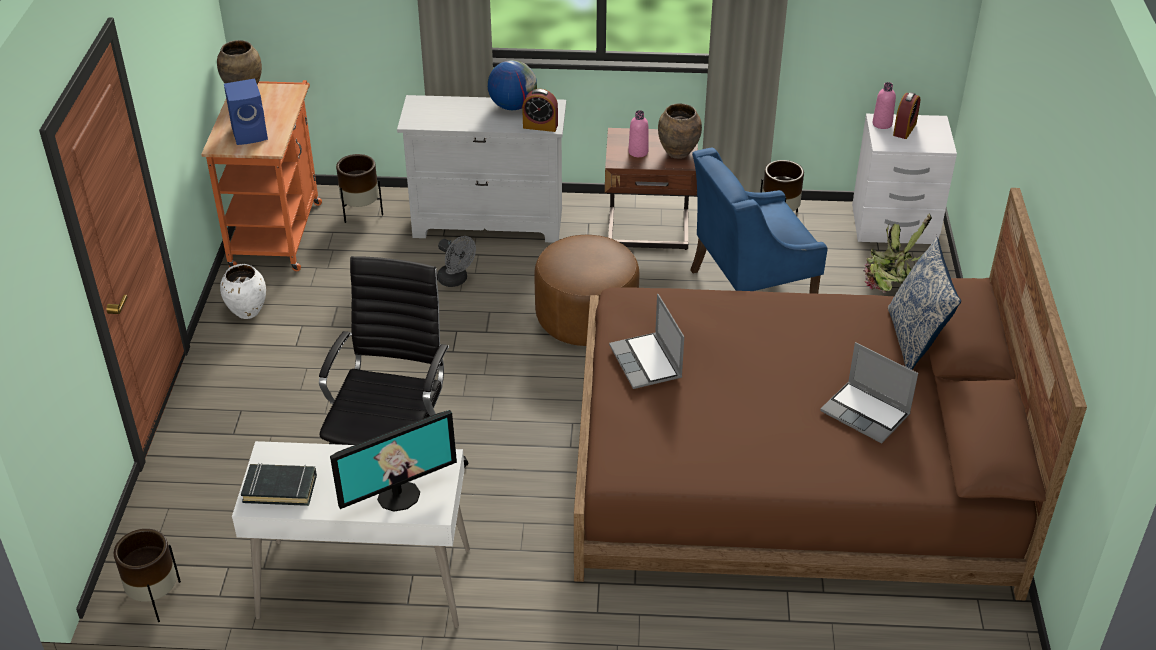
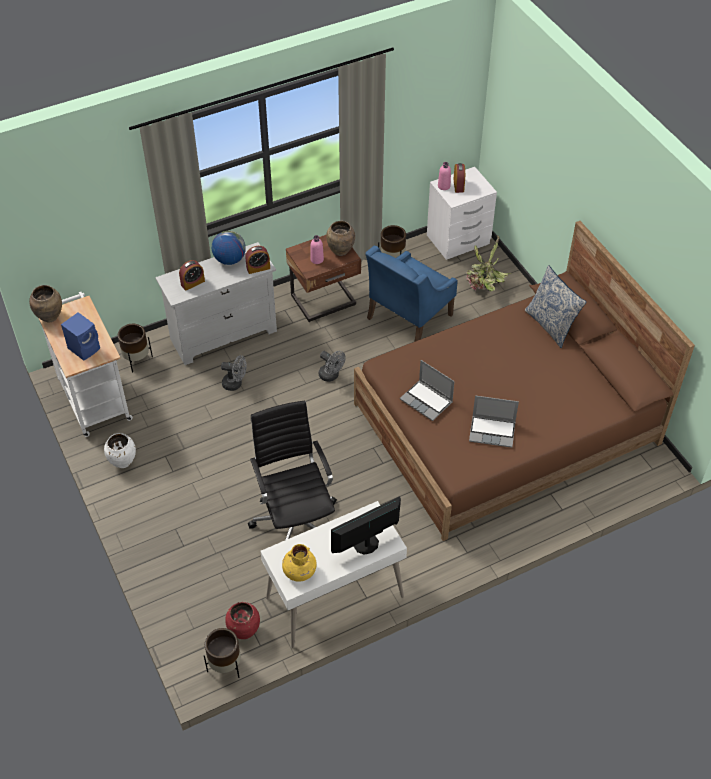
camera: 30 degrees left, 10 degrees up
(214, 568) = (243, 631): none -> red vase
(277, 230) = (92, 396): orange cart -> white cart
(280, 488) = (299, 571): black book -> yellow vase
(398, 495) = (366, 544): monitor -> monitor turned 150 degrees counterclockwise
(444, 115) = (192, 283): none -> alarm clock
(586, 318) = (331, 376): brown ottoman -> grey fan
(866, 413) = (556, 381): laptop -> laptop (492, 431)

